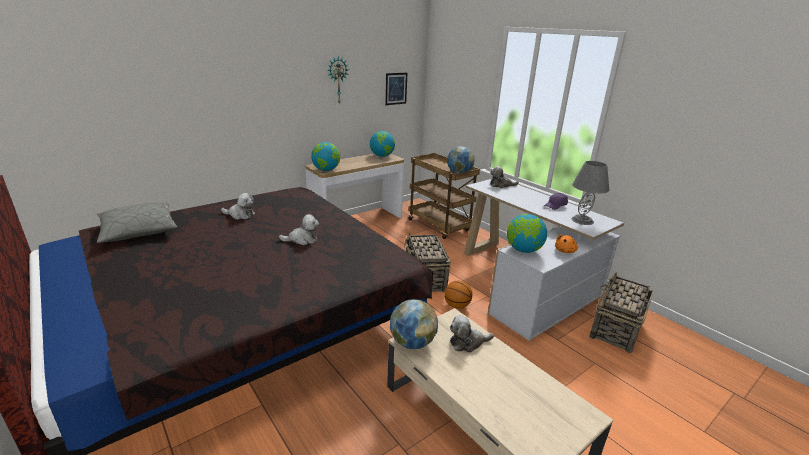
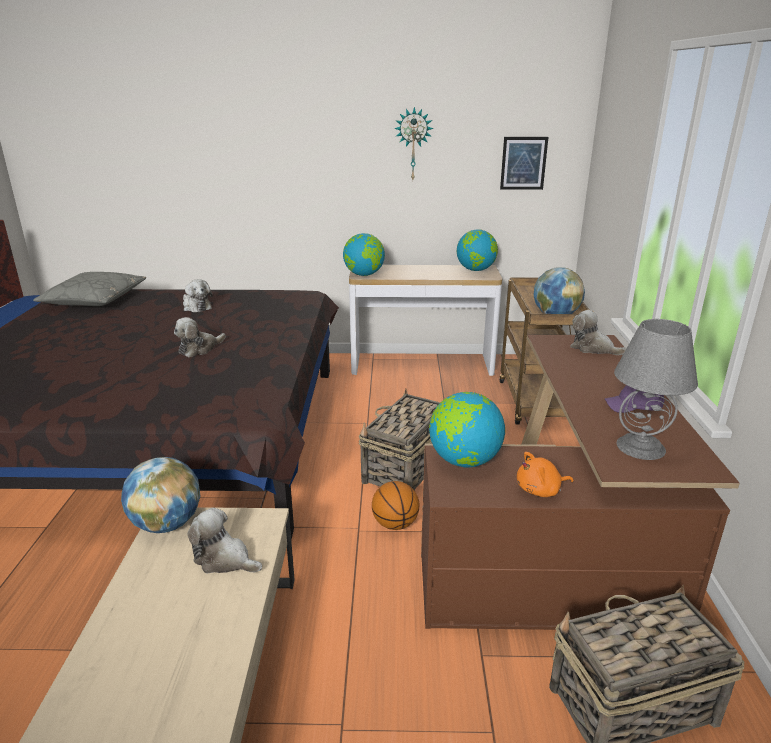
camera: 40 degrees right, 0 degrees up
(302, 239) = (199, 349): plush toy -> plush toy turned 105 degrees clockwise
(526, 283) = (562, 542): white desk -> brown desk

